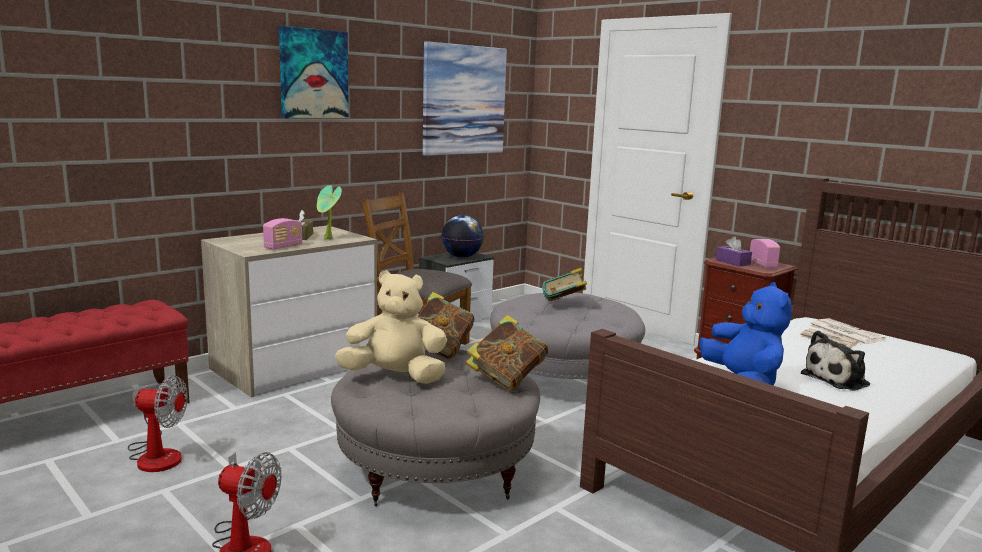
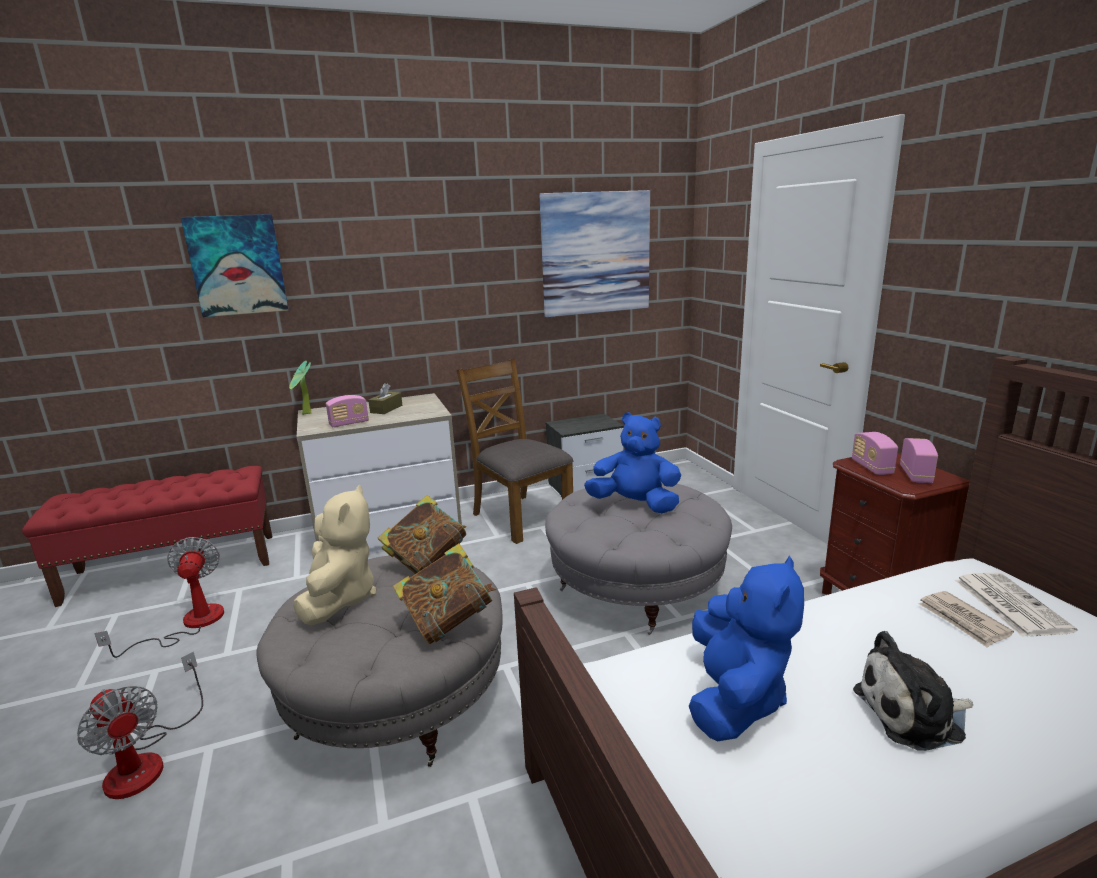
camera: 25 degrees right, 5 degrees up
(156, 455) = (189, 624): fan -> fan turned 135 degrees counterclockwise
(313, 74) = (406, 241): picture -> picture (237, 265)
(328, 239) = (406, 413): potted plant -> potted plant (306, 414)
(395, 377) = (340, 598): beige plush toy -> beige plush toy turned 60 degrees clockwise
(462, 257) = (589, 424): globe -> none
(563, 305) = (635, 505): book -> blue plush toy
(732, 262) = (871, 467): purple tissue box -> radio

